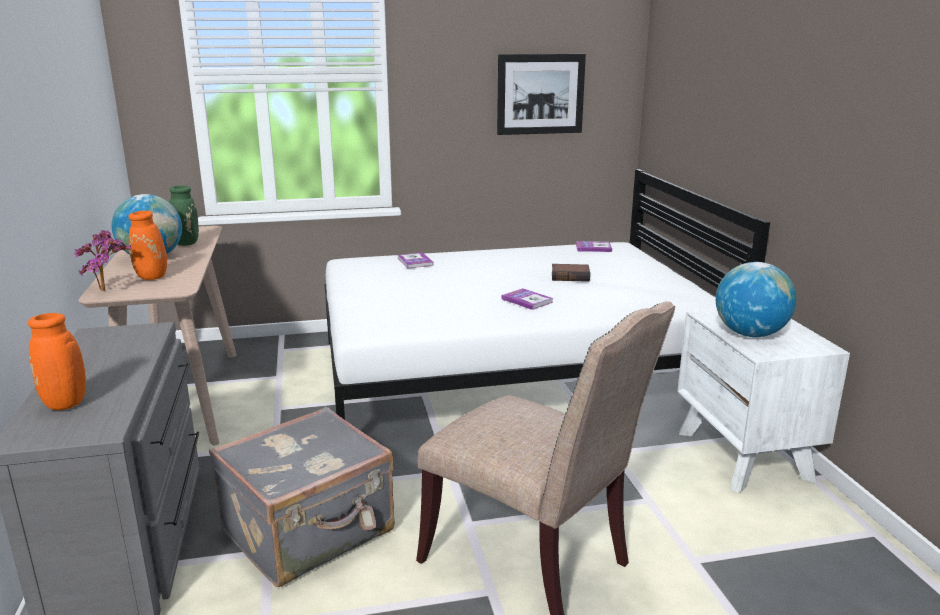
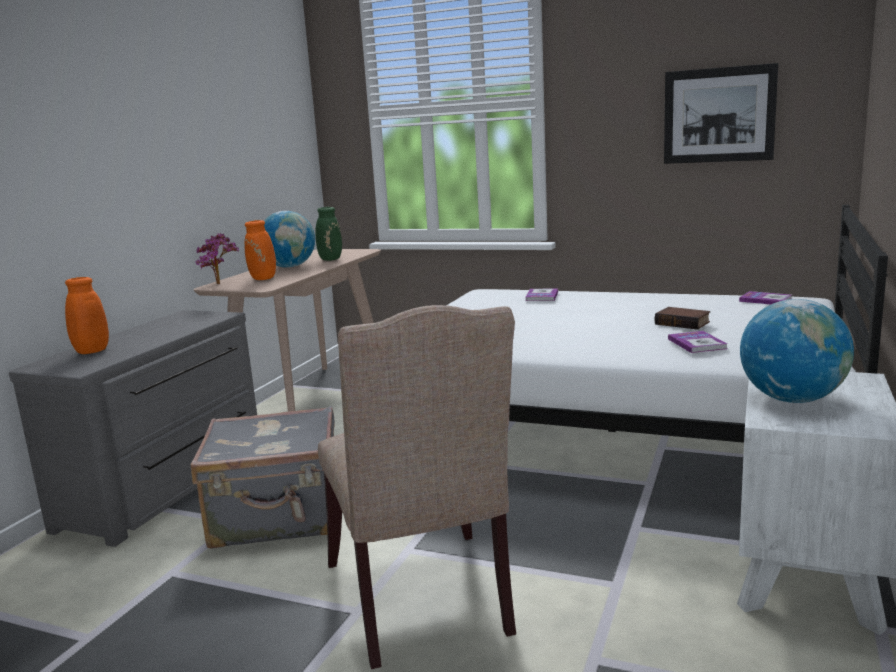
camera: 35 degrees right, 5 degrees down
(527, 300) = (595, 339): book -> book (697, 344)

